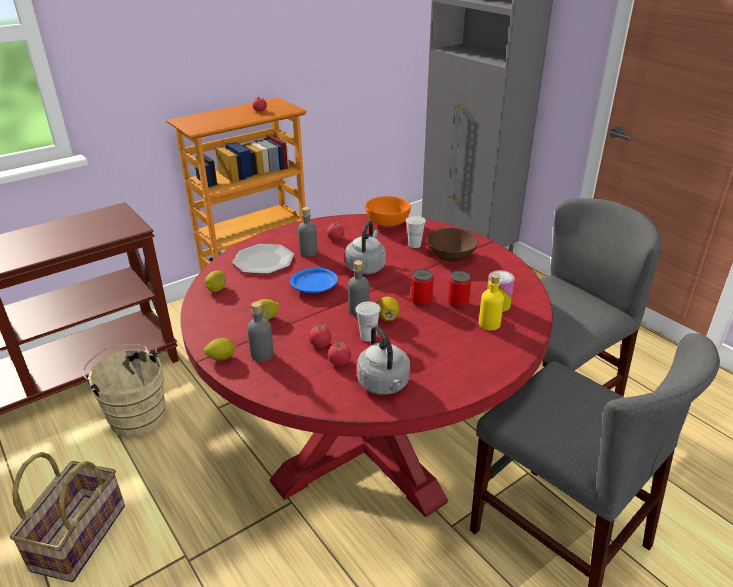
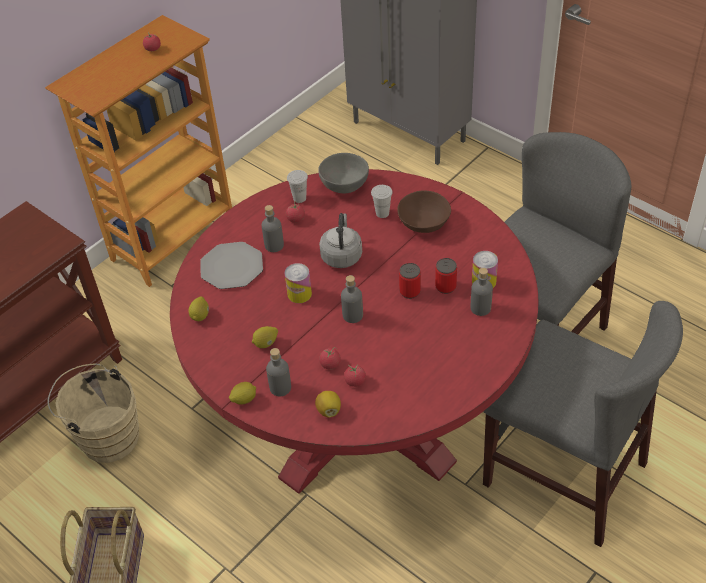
camera: 10 degrees left, 15 degrees up
(315, 287) = (299, 294): blue plate -> can
(368, 336) = (372, 346): white cup -> white cup (299, 198)
(384, 385) = (403, 398): grey kettle -> none
(386, 223) = (343, 185): orange bowl -> grey bowl
(387, 317) = (383, 319): lemon -> lemon (329, 410)
(489, 324) = (480, 308): yellow bottle -> grey bottle

